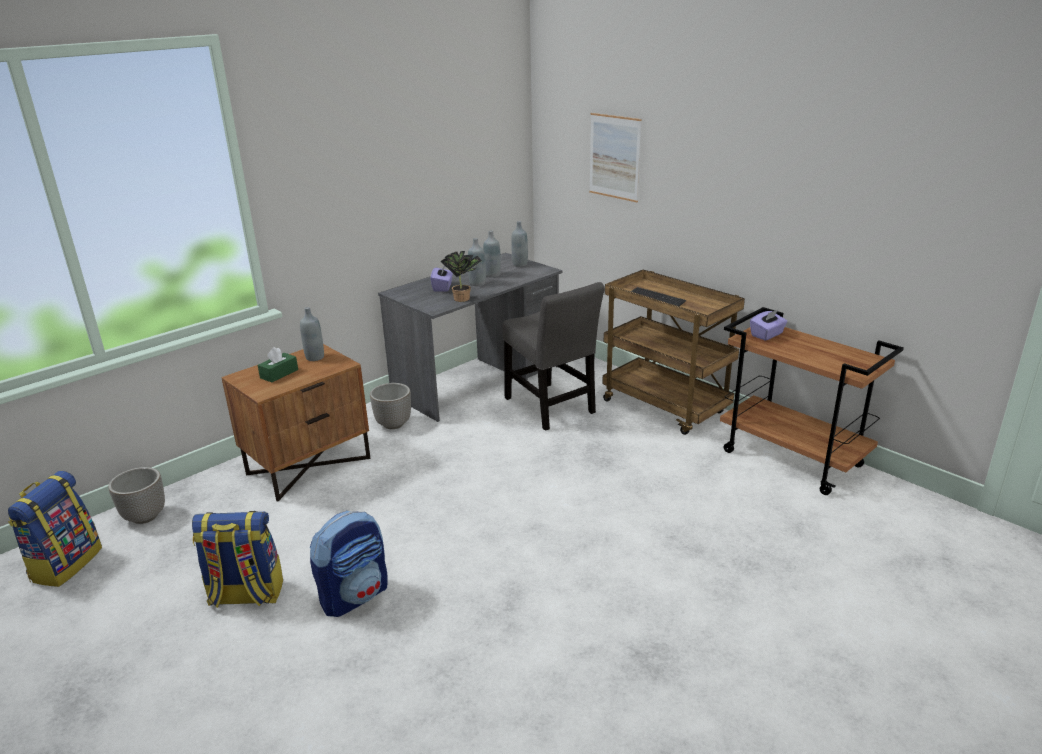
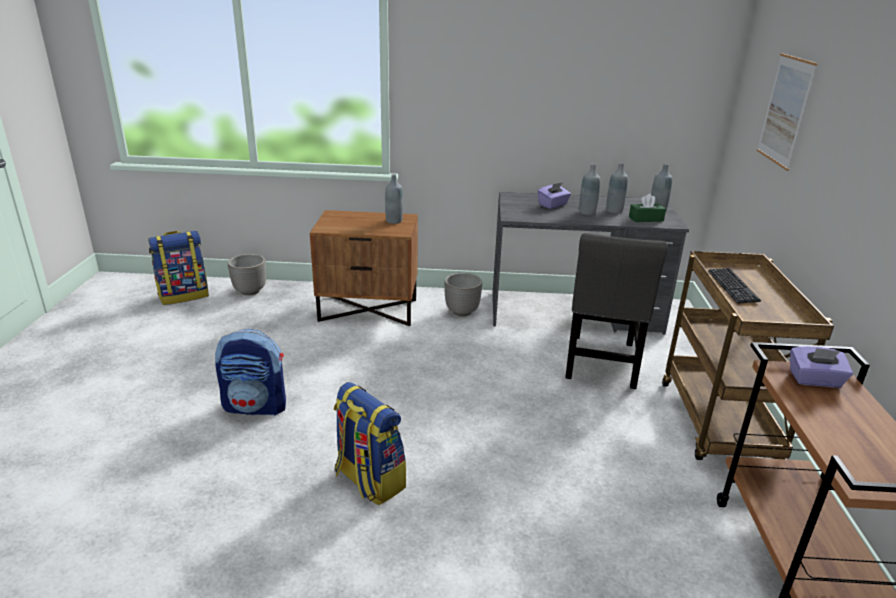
camera: 45 degrees right, 0 degrees up
(245, 595) = (214, 365): backpack -> backpack (368, 480)
(279, 374) = (355, 221): green tissue box -> green tissue box (646, 219)
(463, 298) = (551, 218): potted plant -> none

